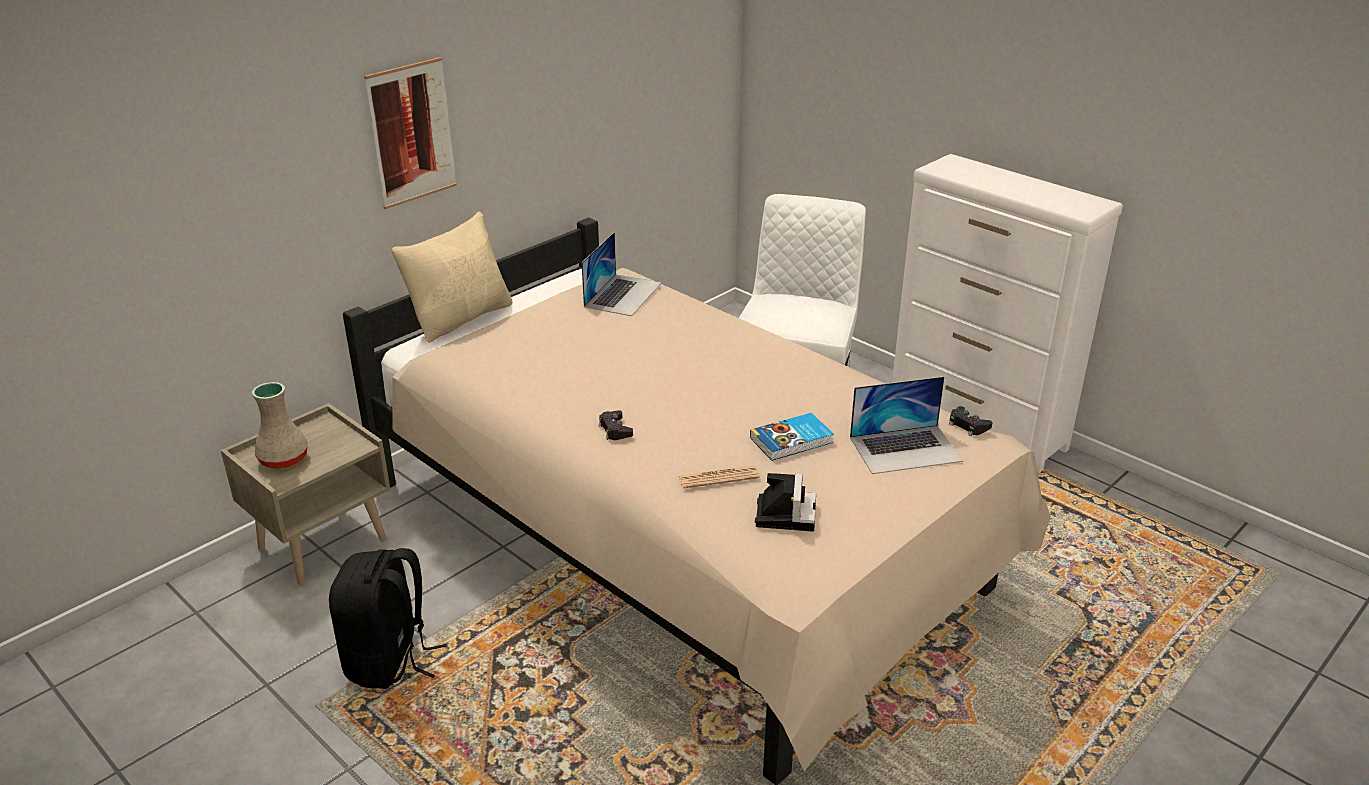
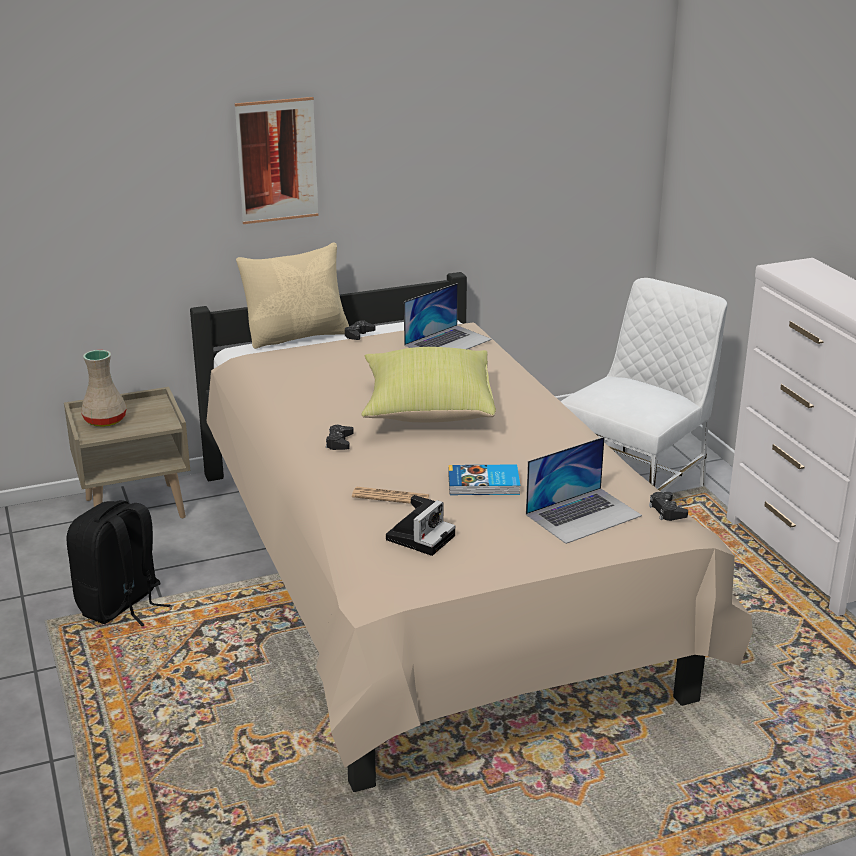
camera: 25 degrees right, 5 degrees down
(527, 304) = (359, 334): none -> black game controller
(668, 372) = (427, 409): none -> yellow pillow
(905, 449) = (583, 515): laptop -> laptop turned 45 degrees counterclockwise

